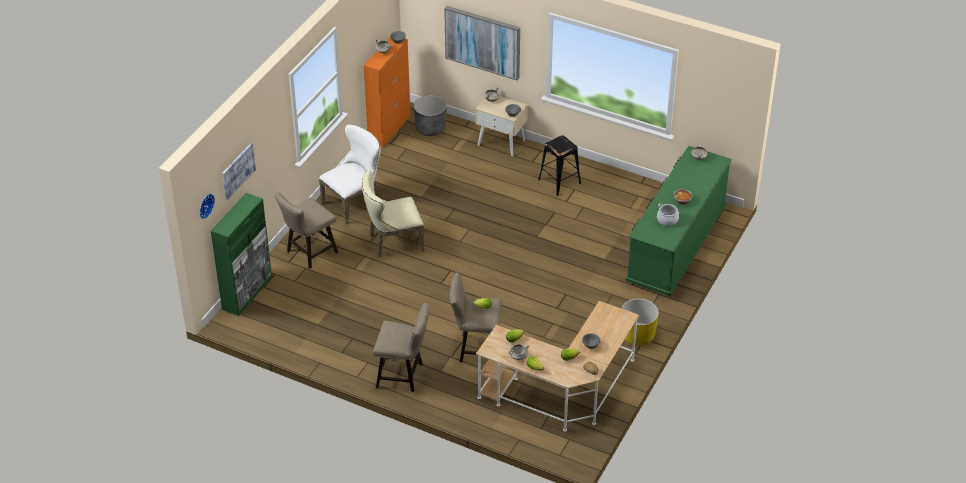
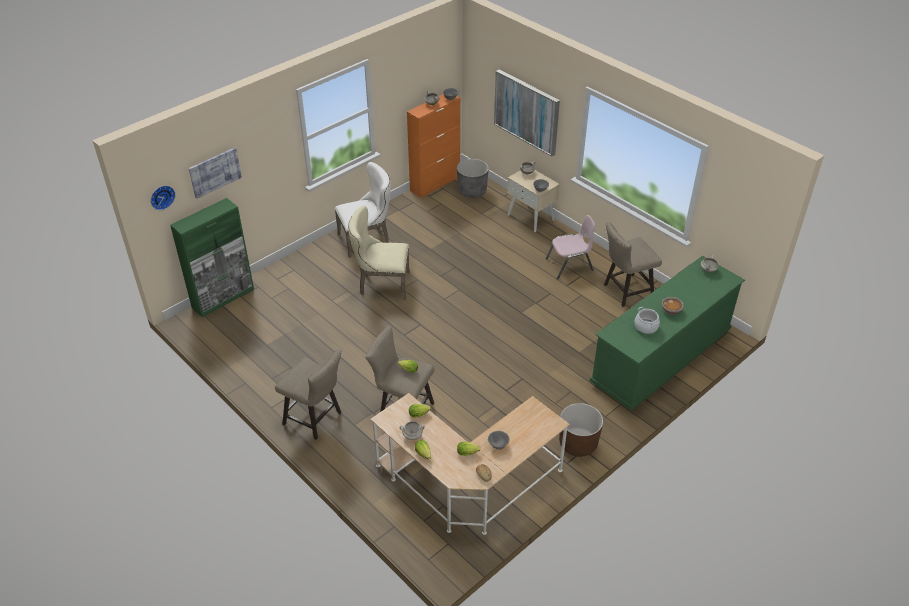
camera: 20 degrees right, 0 degrees up
(309, 253) = (300, 275): beige stool -> beige stool (625, 292)
(560, 181) = (570, 265): black stool -> pink chair
(637, 335) = (578, 443): yellow planter -> brown planter

